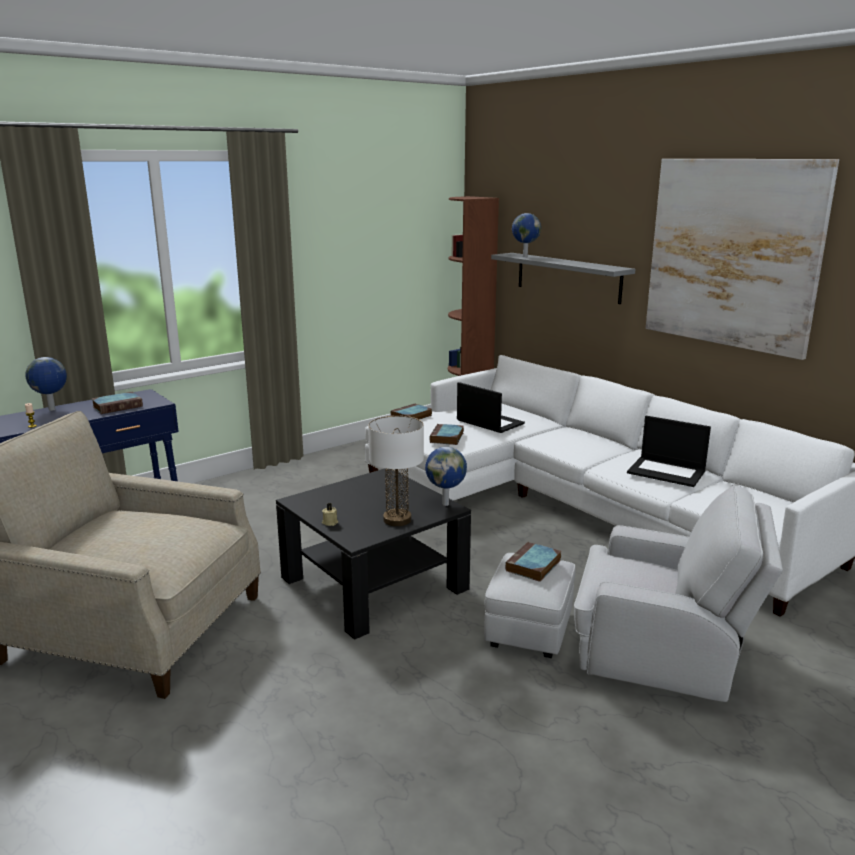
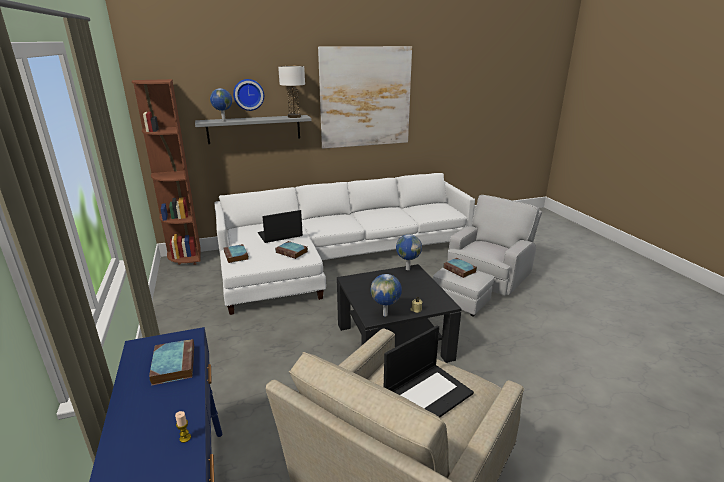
camera: 70 degrees left, 5 degrees up
(52, 409) = (124, 423): globe -> globe (386, 315)
(397, 519) = (422, 287): table lamp -> table lamp (294, 117)
(568, 226) = (248, 94): none -> wall clock
(667, 472) = (391, 213): laptop -> laptop (428, 394)

